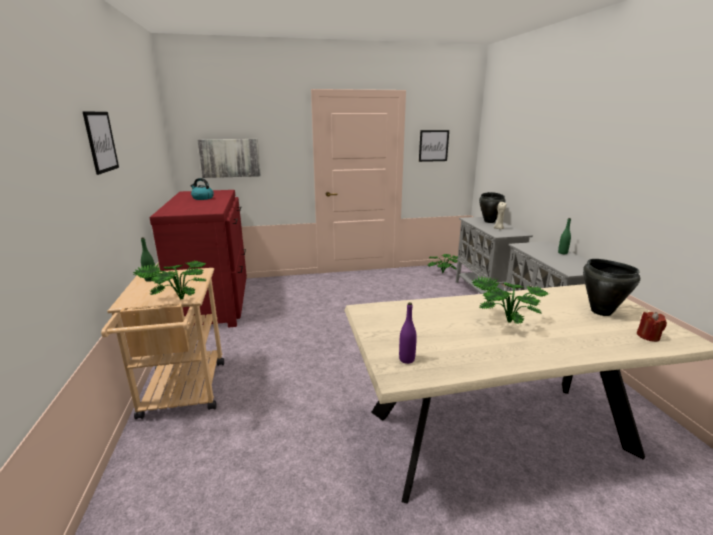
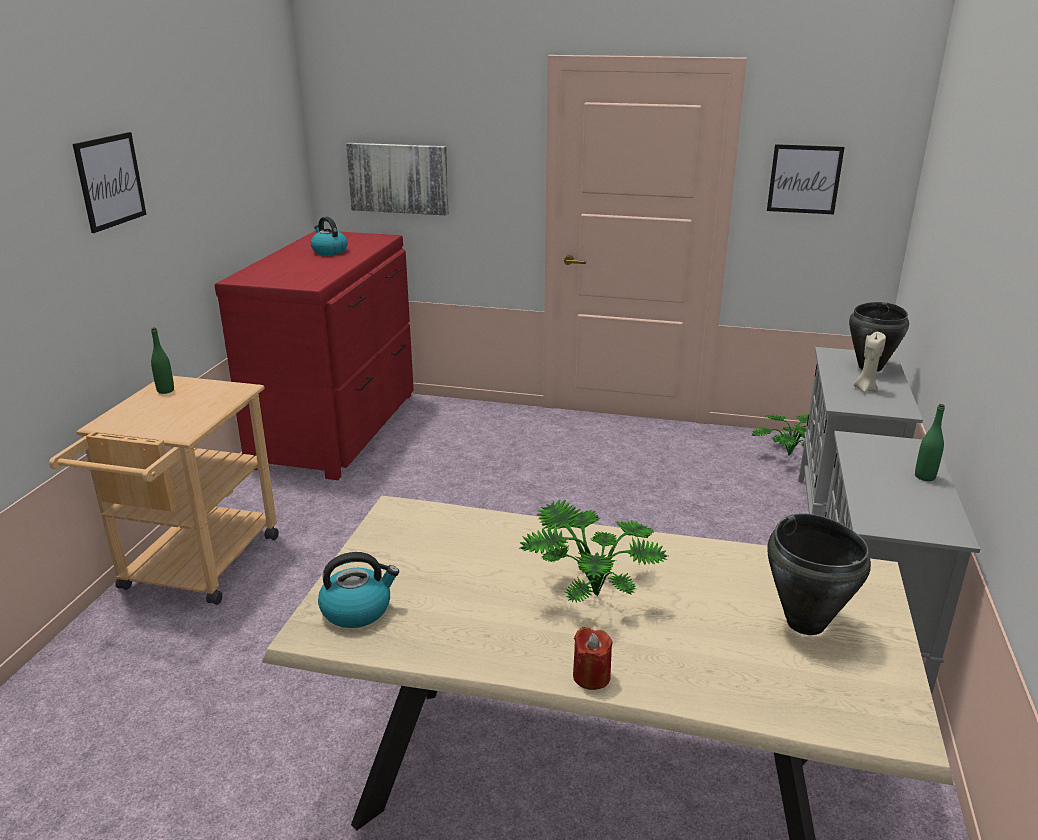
camera: 25 degrees right, 5 degrees up
(176, 300) = (163, 433): potted plant -> none
(406, 359) = (357, 610): purple bottle -> kettle
(648, 336) = (823, 696): red candle -> red candle (591, 676)

